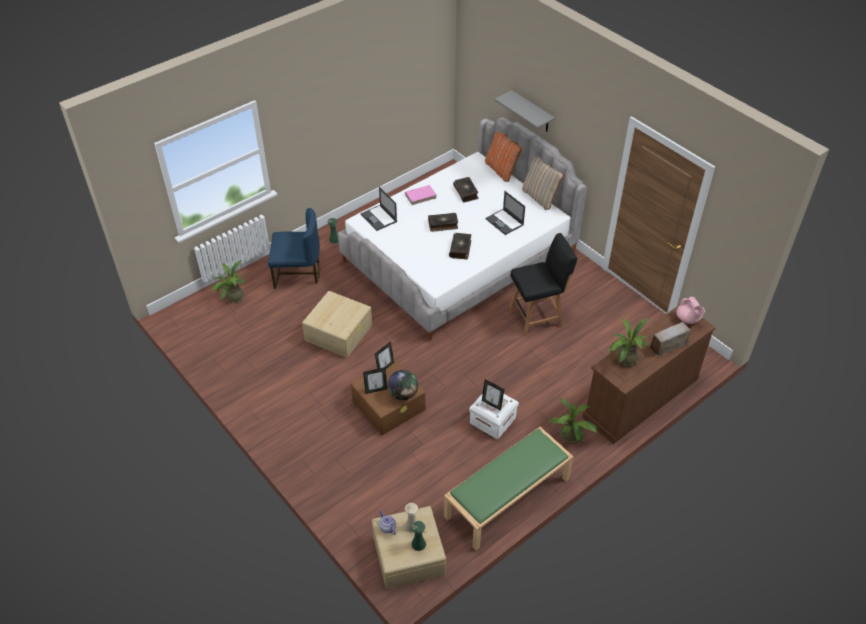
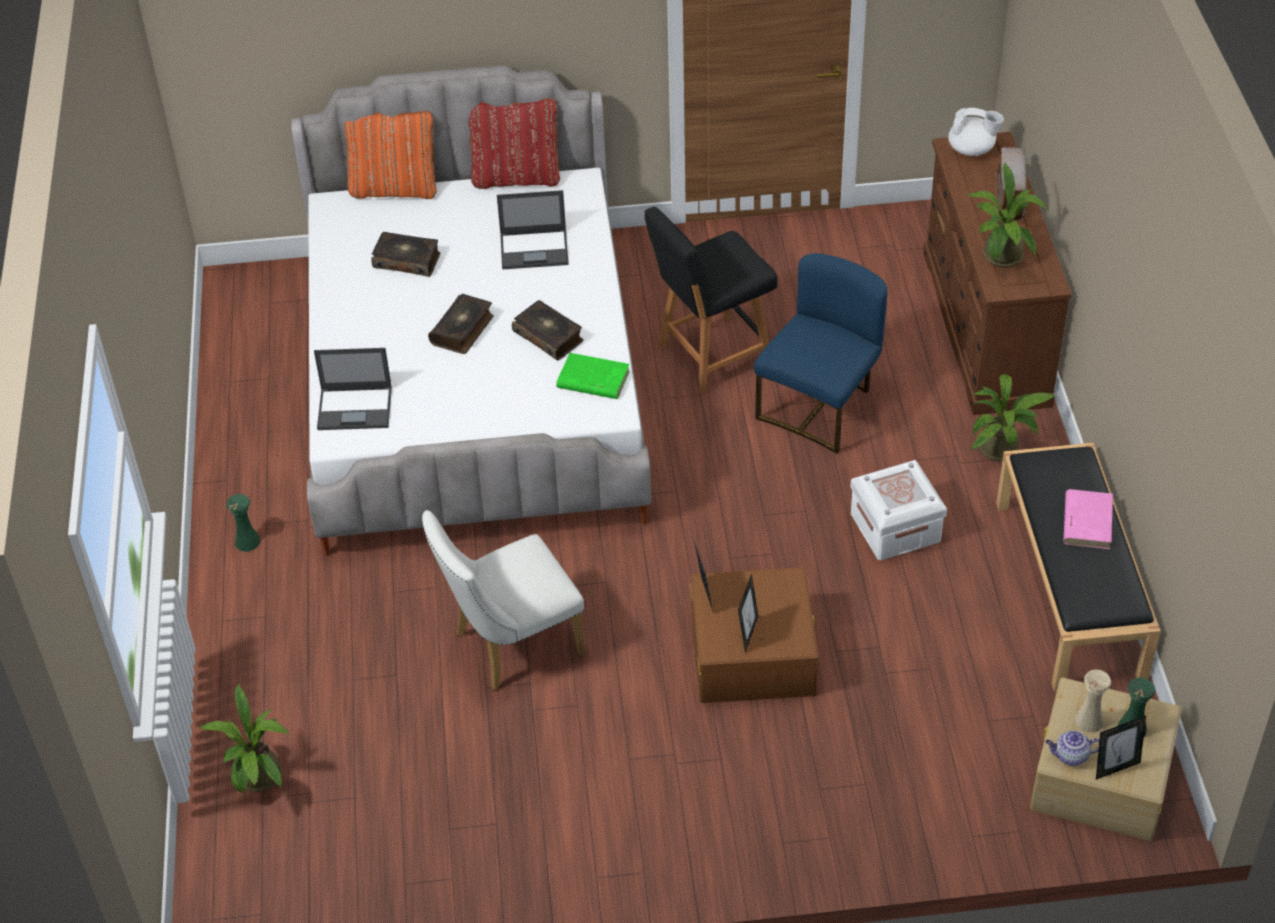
camera: 55 degrees left, 0 degrees up
(297, 273) = (288, 642): blue chair -> blue chair (819, 407)
(339, 332) = (510, 646): beige storage box -> white chair
(403, 394) = (788, 599): globe -> none
(421, 196) = (353, 323): pink book -> pink book (1087, 521)
(448, 272) = (592, 380): none -> green book
(492, 404) = (900, 493): picture frame -> picture frame (1115, 768)
(507, 498) = (1070, 590): green bench -> black bench
(532, 112) = (412, 34): grey shelf -> none
(537, 316) = (711, 356): black chair -> black chair turned 135 degrees counterclockwise
(540, 197) = (516, 177): beige pillow -> red pillow
(688, 319) = (972, 150): pink teapot -> white teapot

